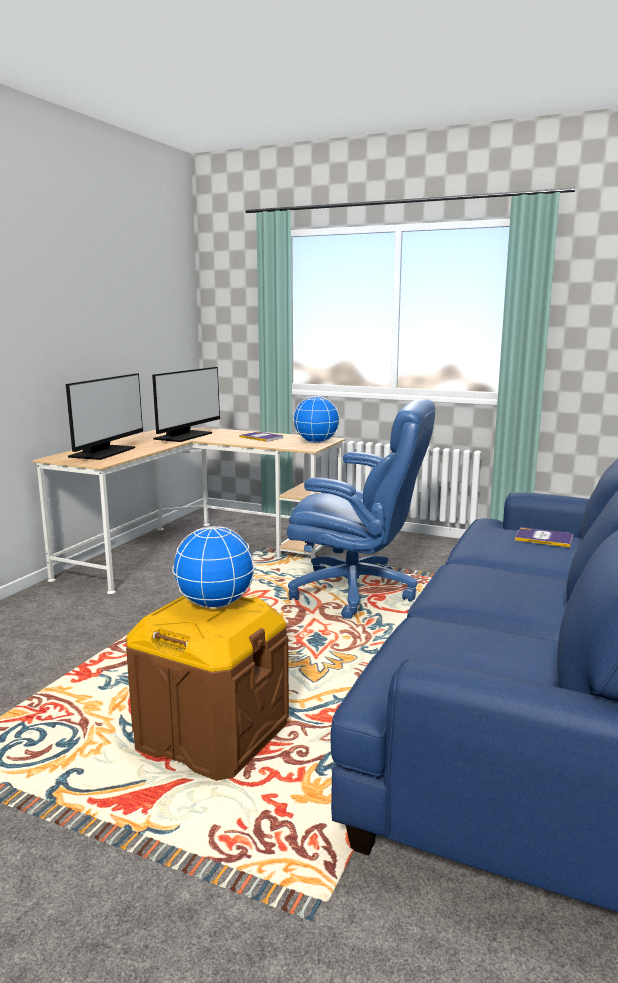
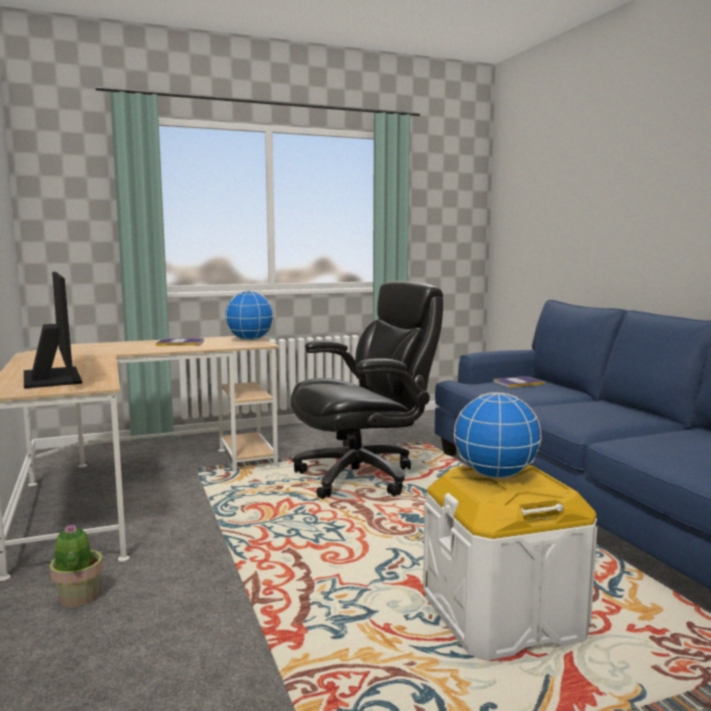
camera: 45 degrees left, 5 degrees down
(54, 605) = (78, 598): none -> potted plant
(184, 436) = (88, 352): monitor -> none
(212, 734) = (503, 615): brown storage box -> white storage box
(358, 594) = (362, 477): blue office chair -> black office chair

